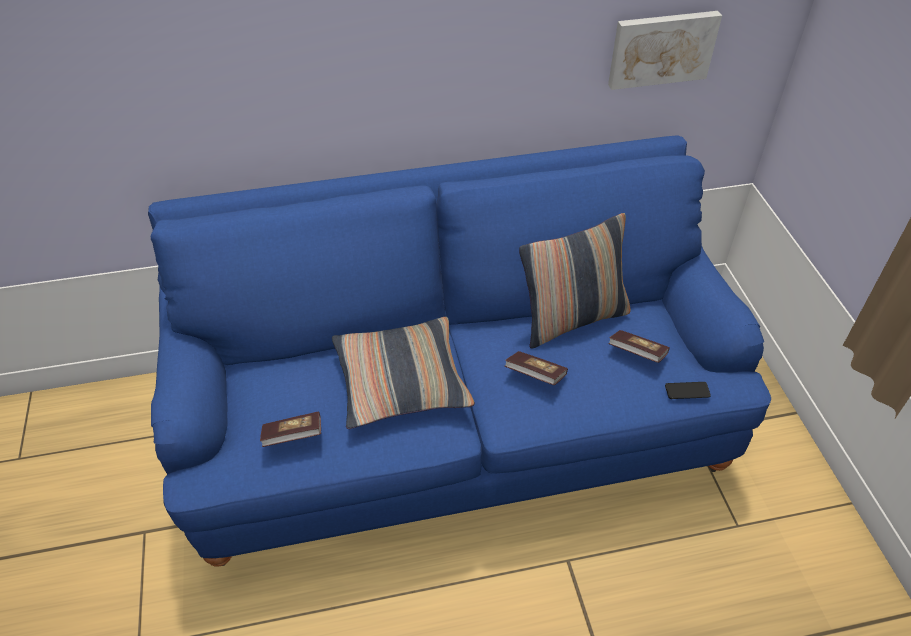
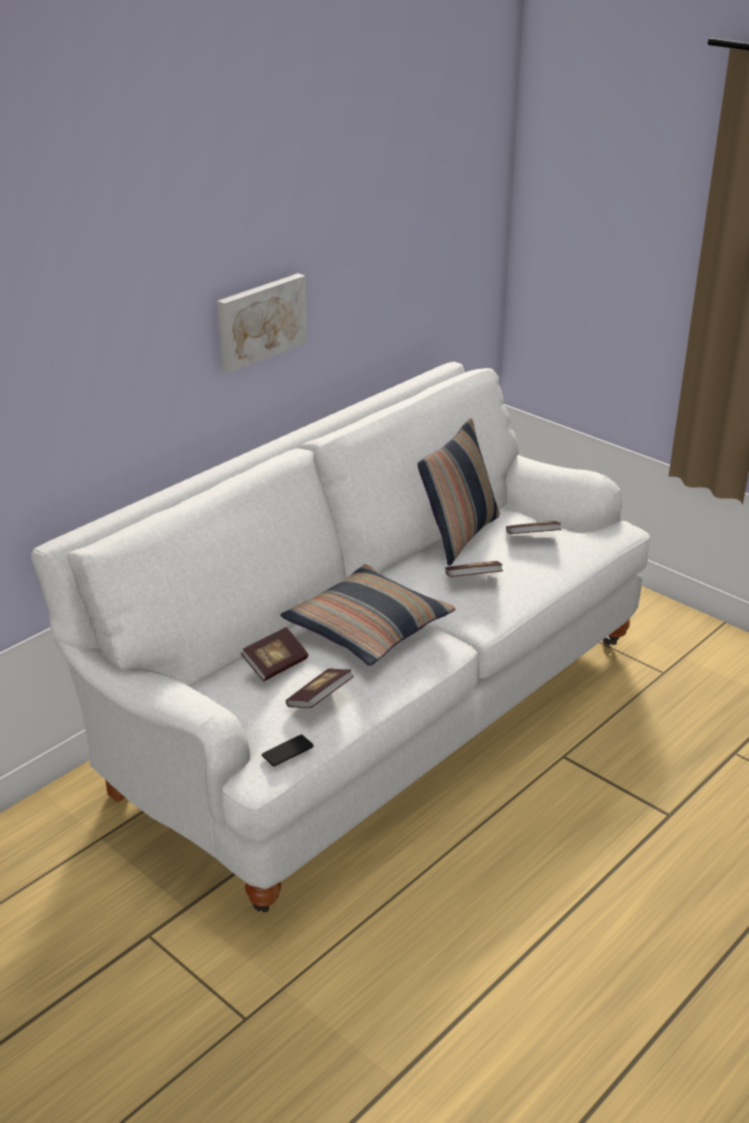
camera: 35 degrees left, 15 degrees down
(296, 381) = (275, 665): none -> book
(455, 425) = (373, 711): blue sofa -> white sofa
(661, 48) = (423, 282): picture -> picture (260, 321)
(687, 391) = (592, 546): phone -> phone (287, 751)

